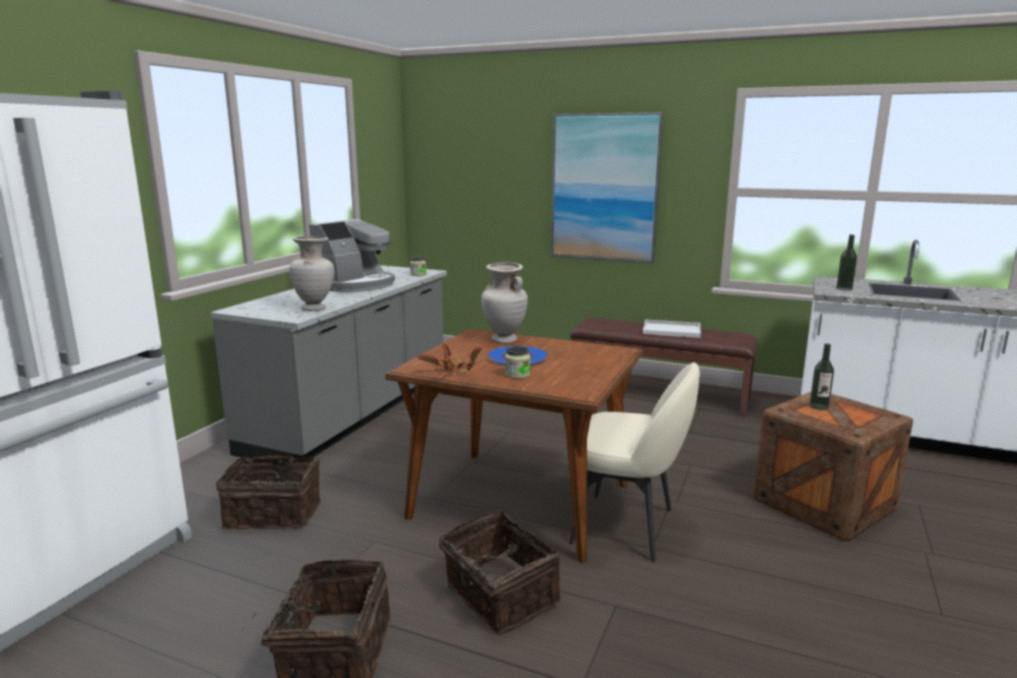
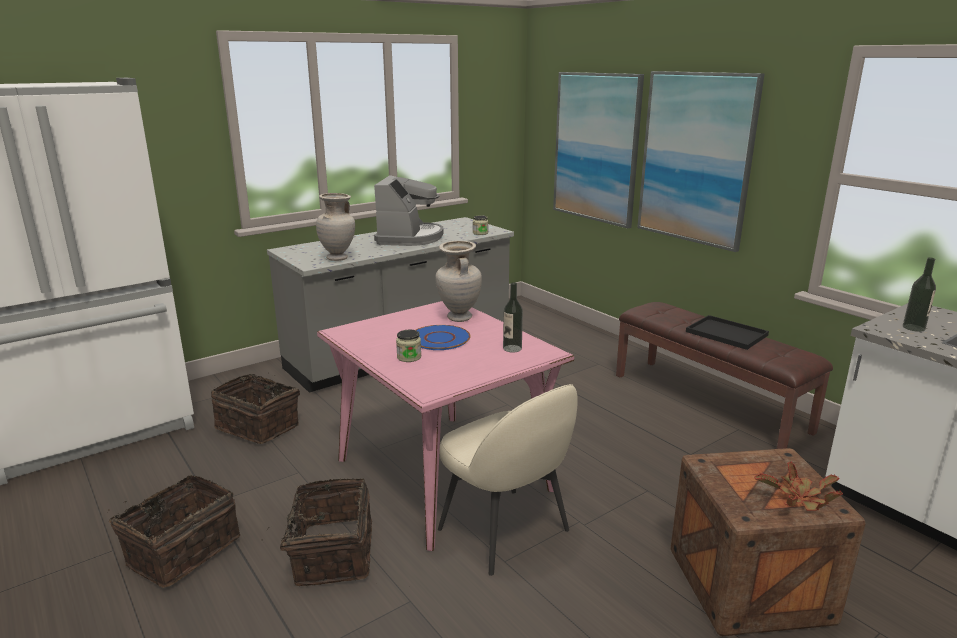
camera: 30 degrees right, 5 degrees up
(355, 285) = (409, 238): coffee machine -> coffee machine turned 60 degrees counterclockwise
(454, 371) = (367, 341): potted plant -> potted plant (799, 499)
(495, 188) = (596, 148): none -> picture
(521, 501) = (443, 475): brown dining table -> pink dining table
(670, 330) = (724, 333): white tray -> black tray
(819, 407) = (755, 470): bottle -> bottle (512, 348)

